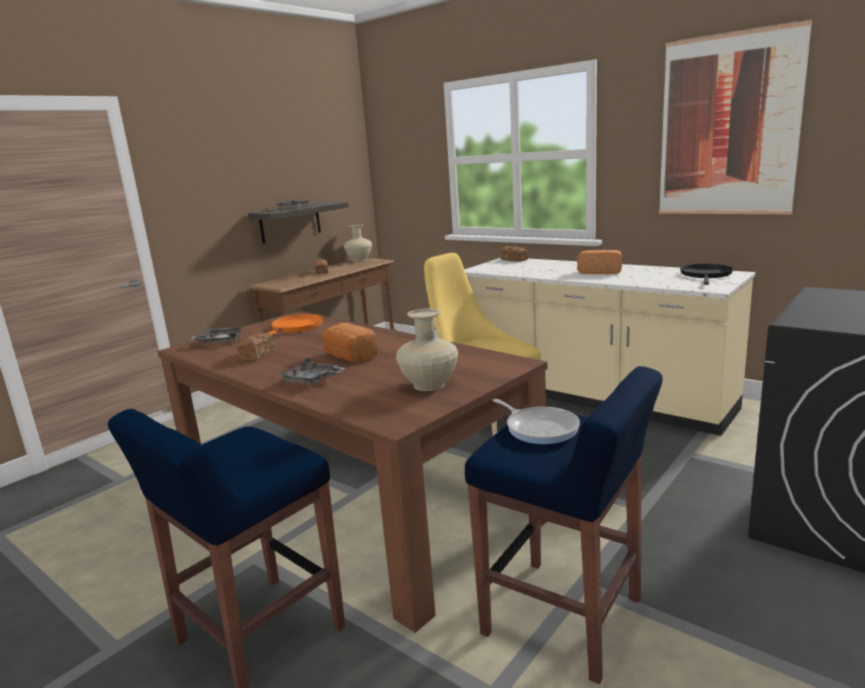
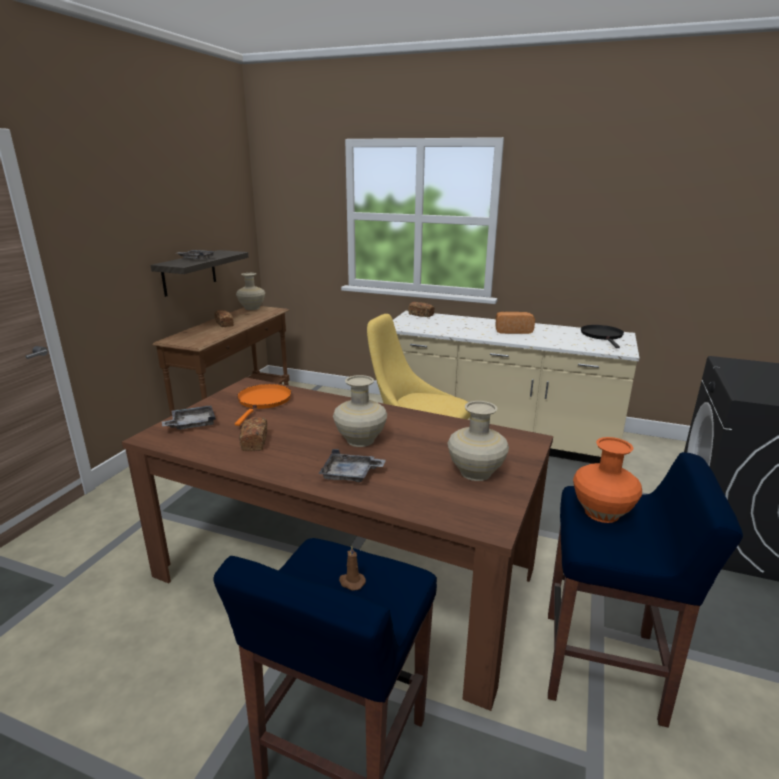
camera: 20 degrees left, 5 degrees up
(247, 456) = (351, 582): none -> brown candle
(349, 357) = (360, 440): bread -> beige vase
(539, 428) = (601, 512): frying pan -> orange vase
(728, 126) = (616, 210): picture -> none

